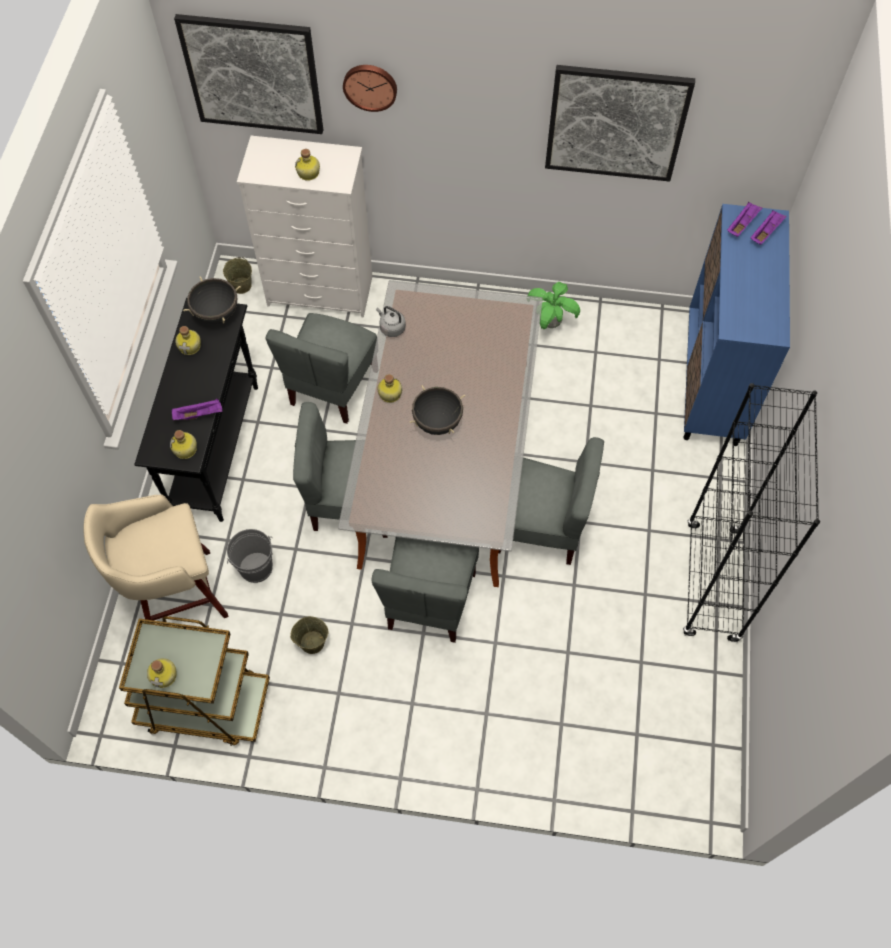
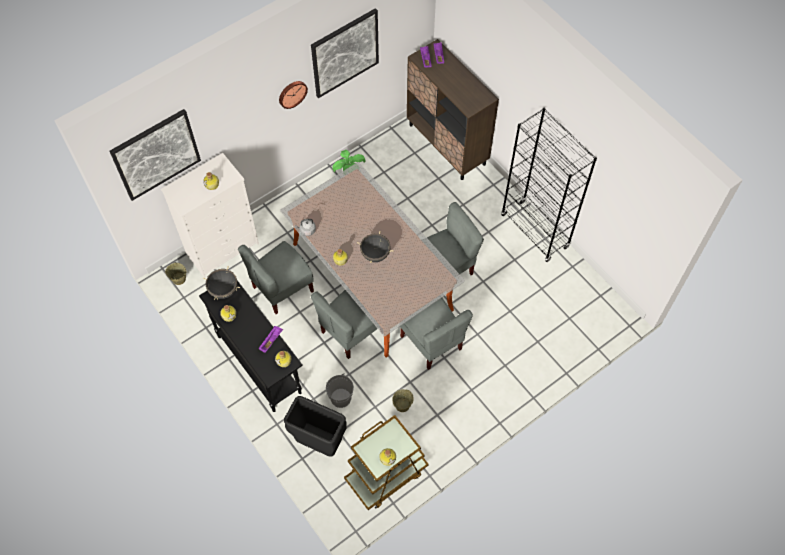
camera: 45 degrees left, 0 degrees up
(176, 596) = (319, 443): beige stool -> black trash can
(332, 387) = (282, 288): grey chair -> grey chair turned 75 degrees clockwise
(370, 86) = (220, 117): wall clock -> wall clock (292, 93)
(712, 382) = (447, 144): blue cabinet -> brown cabinet

